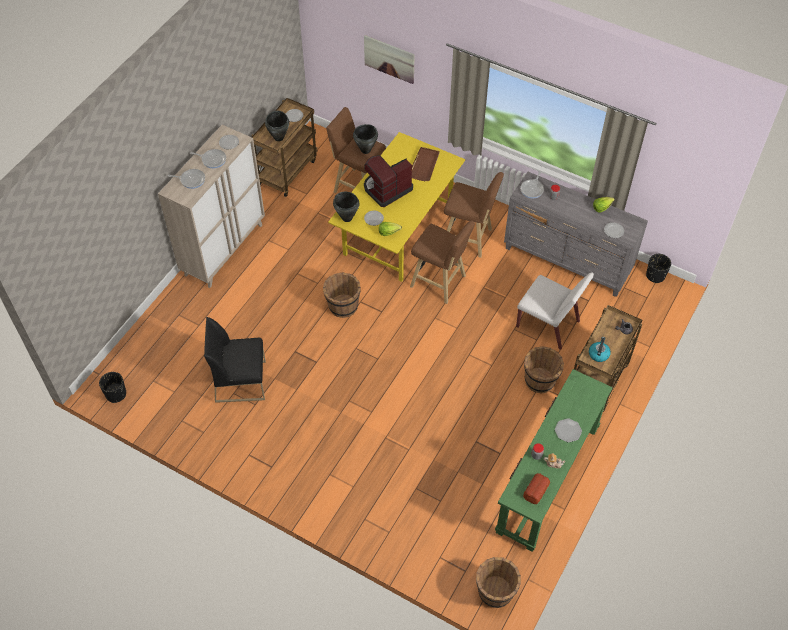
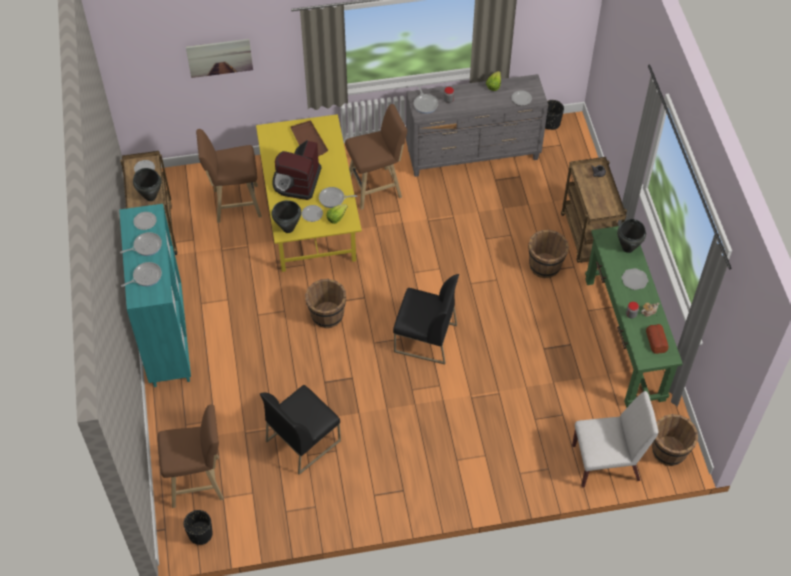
camera: 40 degrees left, 0 degrees up
(224, 249) = (167, 339): beige cabinet -> turquoise cabinet
(365, 150) = (240, 160): black cooking pot -> black cooking pot (627, 248)
(395, 371) = (425, 338): none -> black chair
(399, 217) = (333, 199): none -> frying pan
(440, 282) = (389, 240): brown stool -> brown stool (199, 481)
(548, 324) = (508, 216): white chair -> white chair (606, 462)
(598, 354) = (598, 205): kettle -> none

